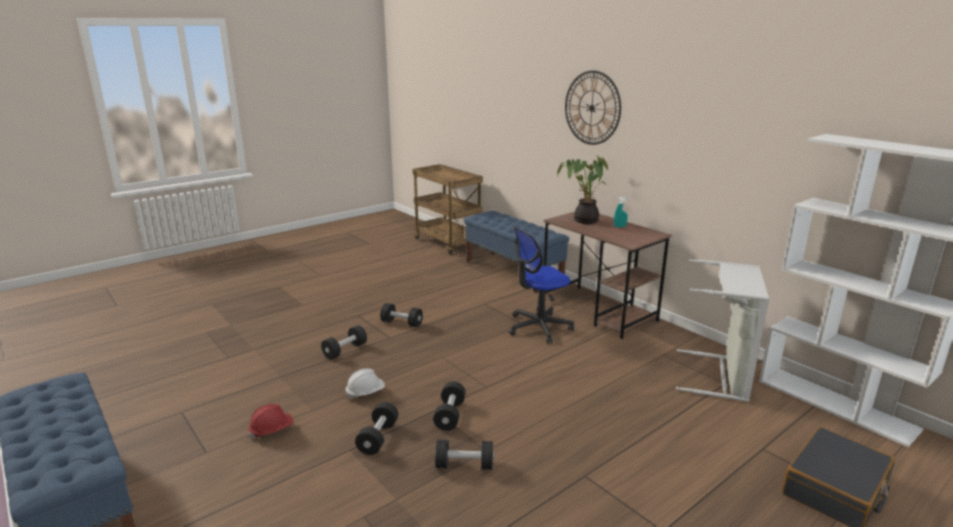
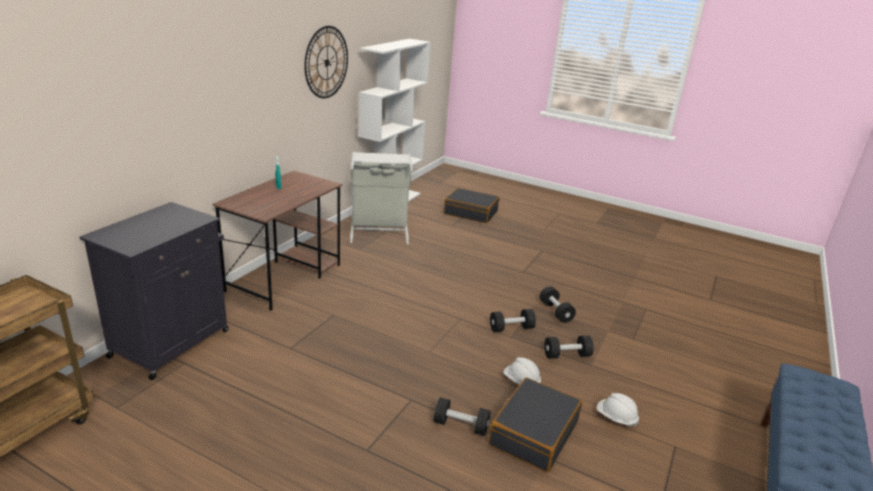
camera: 115 degrees left, 5 degrees up
(272, 430) = (615, 418): red hard hat -> white hard hat
(305, 379) = (533, 433): none -> black suitcase
(402, 323) = (370, 401): black dumbbell -> none
(513, 271) = (172, 342): blue bench -> black cabinet
(538, 327) = (336, 306): office chair -> none
(583, 220) = (262, 202): potted plant -> none
(592, 108) = (194, 82): wall clock -> wall clock (326, 62)

